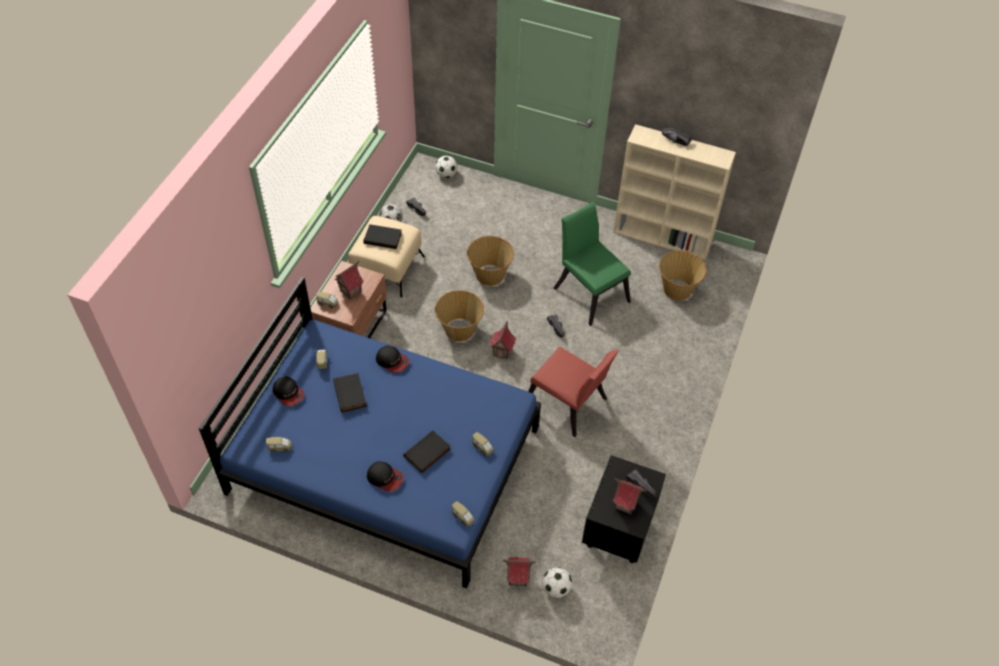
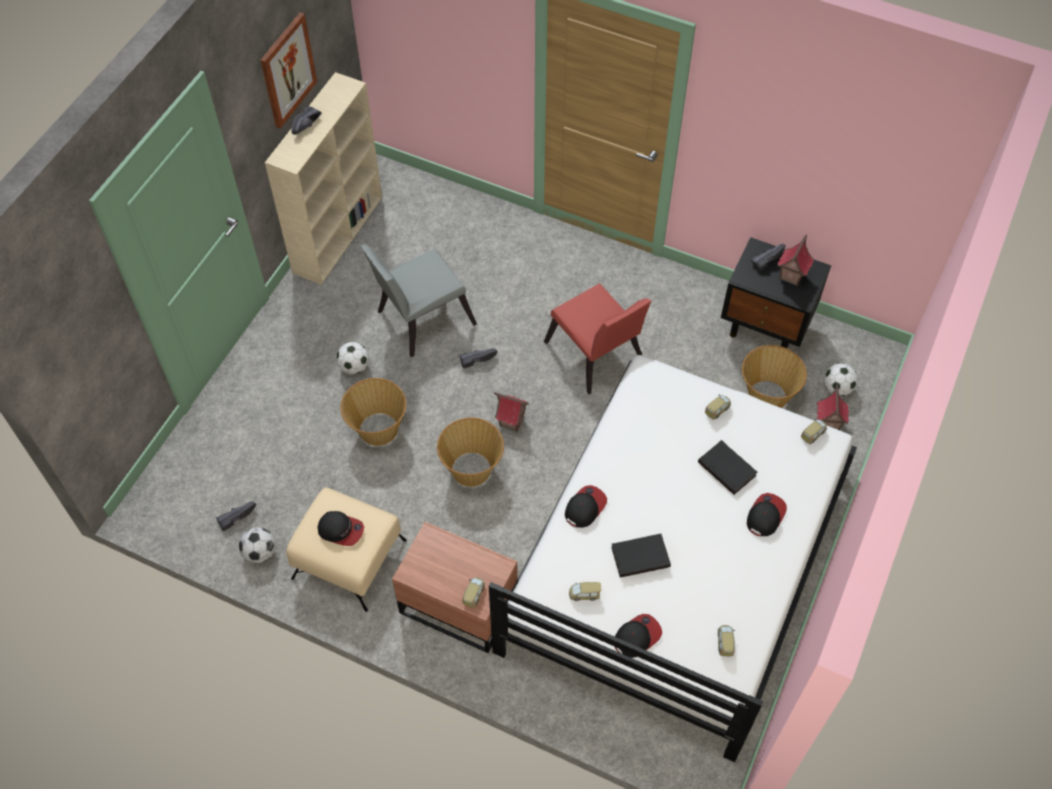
camera: 85 degrees left, 5 degrees up
(350, 291) = (454, 564): toy house -> none
(383, 237) = (341, 530): black book -> cap
(385, 458) = (674, 560): blue bed -> white bed
(446, 175) = (171, 476): football -> football (354, 367)
(568, 405) = (596, 357): red chair -> red chair turned 105 degrees clockwise
(589, 291) = (420, 319): green chair -> grey chair
(677, 289) = (426, 230): basket -> basket (766, 395)
(694, 102) = (287, 70): none -> picture

